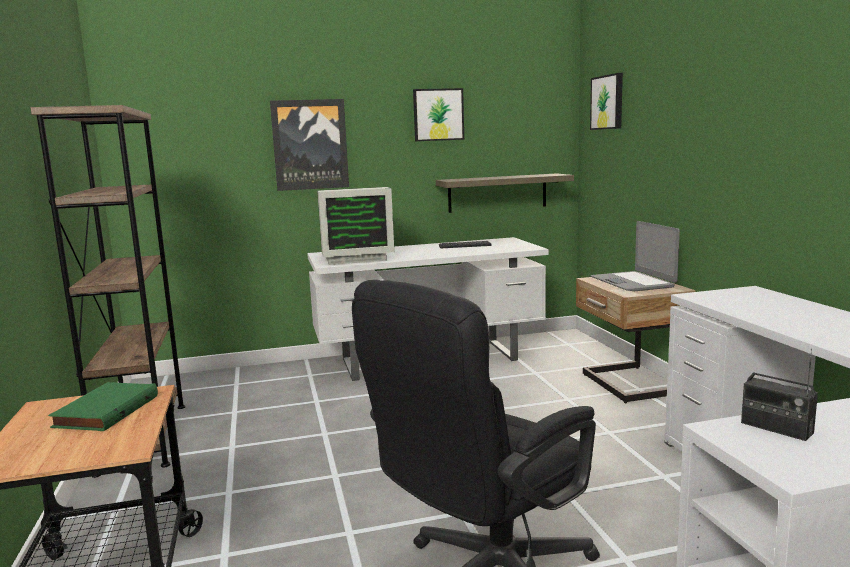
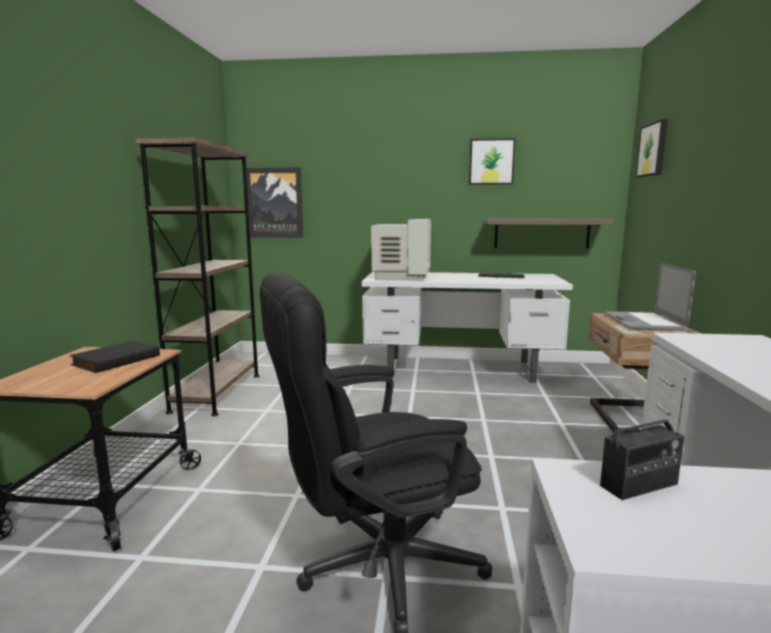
camera: 20 degrees right, 0 degrees up
(105, 411) = (116, 360): green book -> black book
(310, 145) = (381, 184): picture -> picture (275, 203)
(354, 257) = (401, 277): monitor -> monitor turned 90 degrees counterclockwise
(776, 428) = (639, 485): radio -> radio turned 90 degrees counterclockwise

